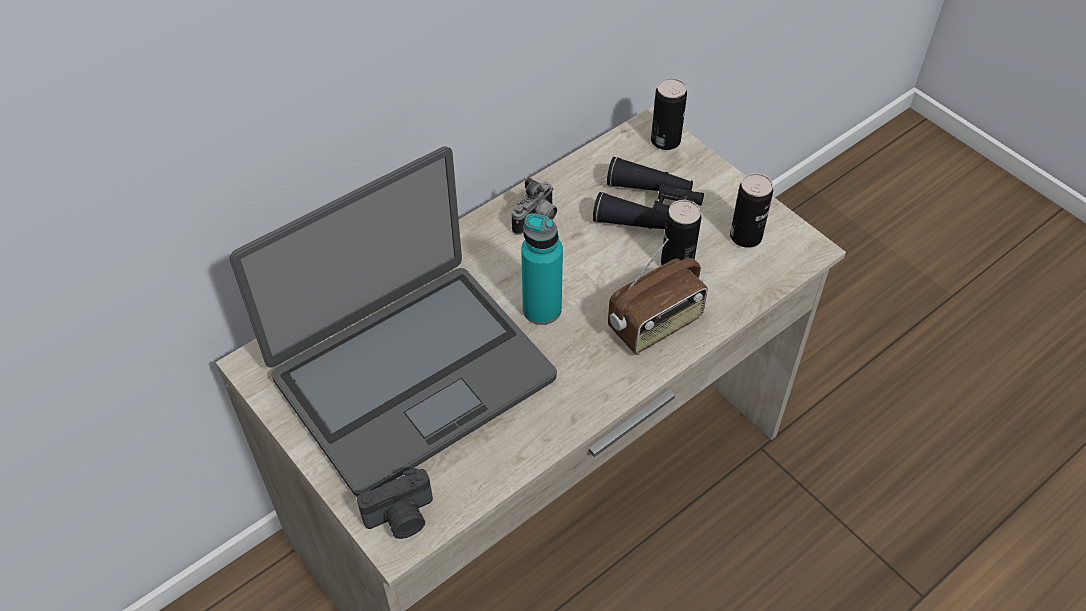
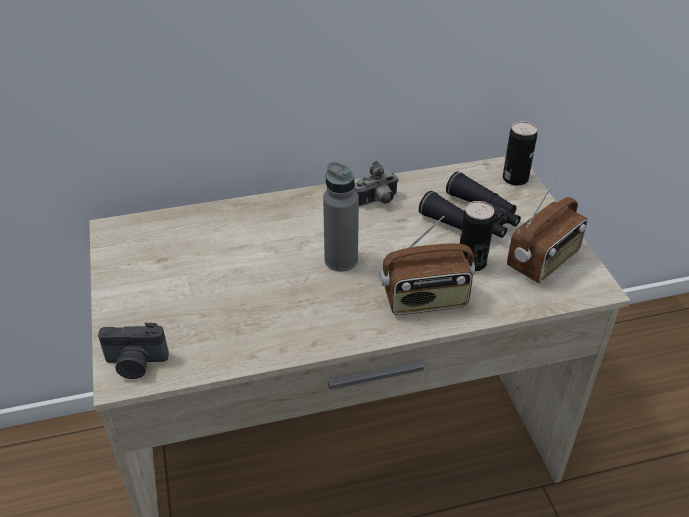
camera: 25 degrees right, 10 degrees down
(411, 375) = (213, 271): laptop -> none
(542, 309) = (341, 260): turquoise bottle -> grey bottle
(745, 236) = (543, 262): can -> radio

